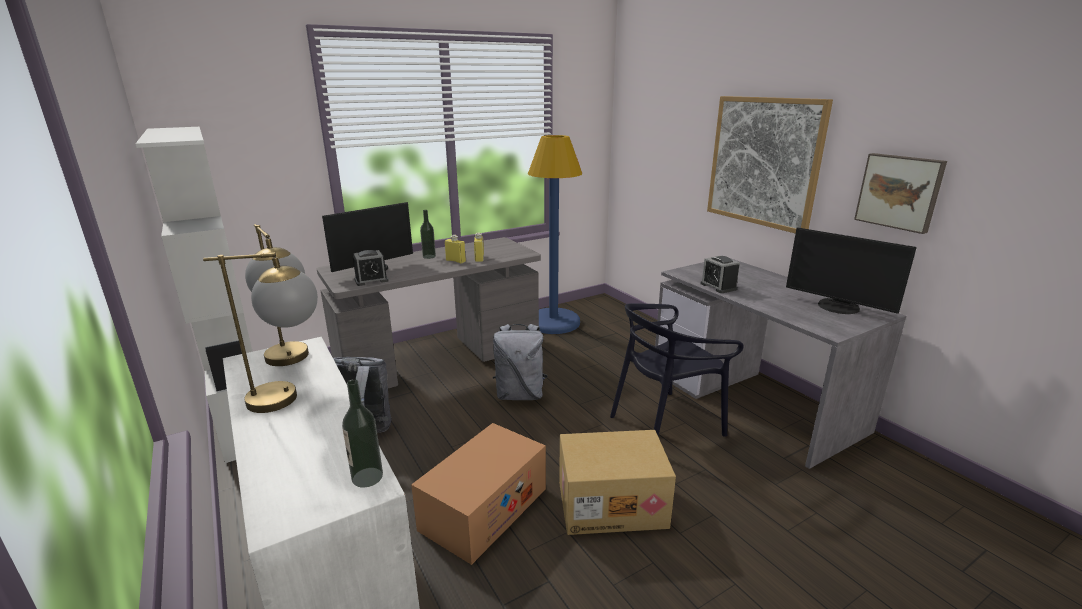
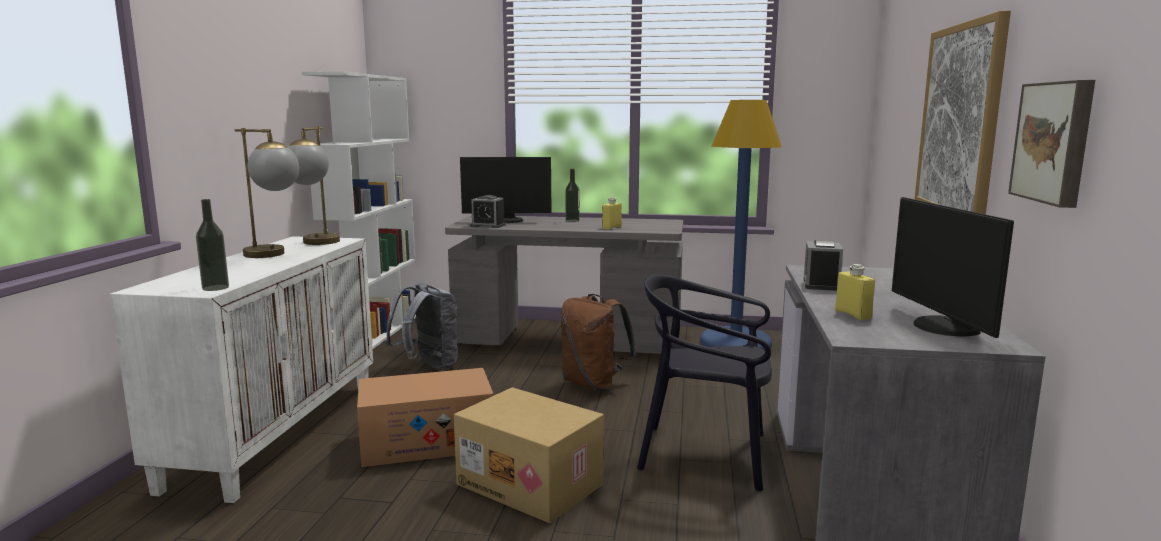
camera: 40 degrees right, 10 degrees down
(455, 261) = (586, 226): yellow bottle -> yellow bottle (853, 314)
(520, 394) = (594, 384): grey backpack -> brown backpack

